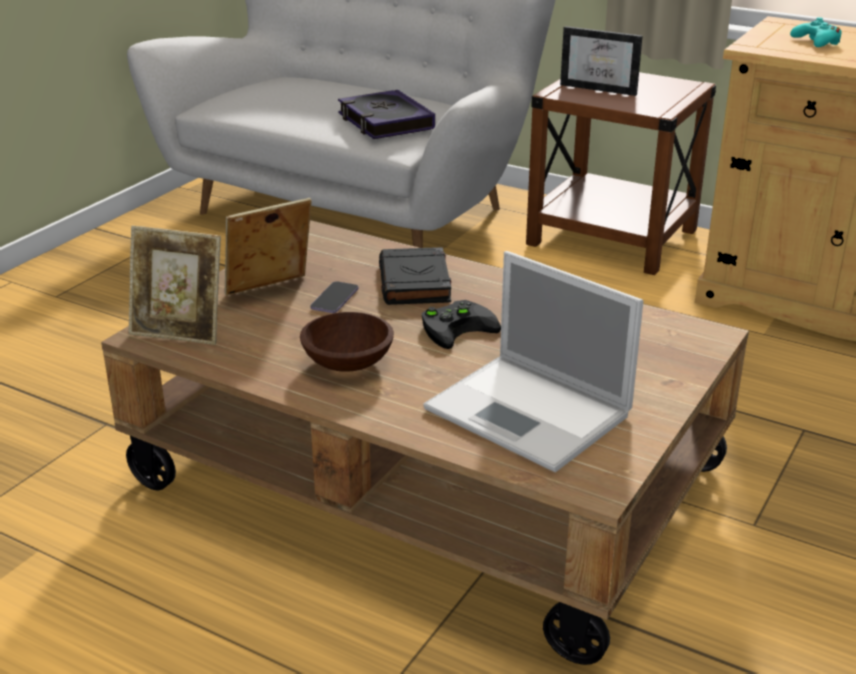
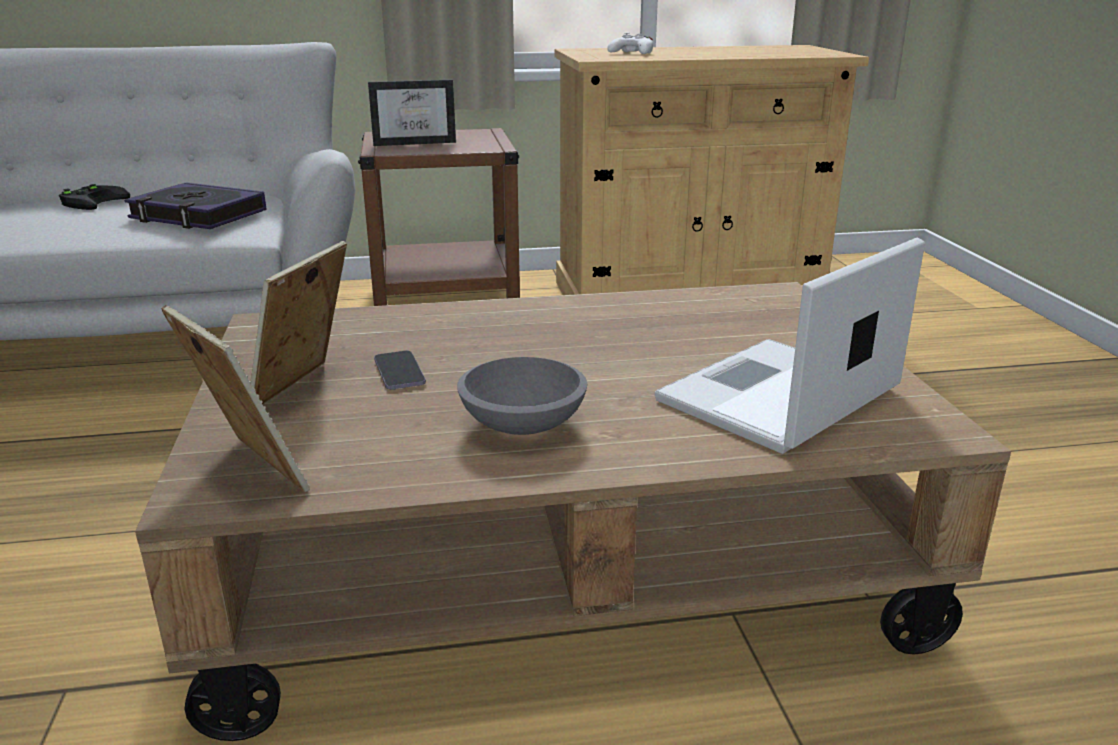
camera: 40 degrees left, 5 degrees down
(179, 331) = (248, 472): picture frame -> picture frame turned 105 degrees counterclockwise
(349, 362) = (524, 423): brown bowl -> grey bowl
(415, 283) = (462, 333): black book -> none
(458, 327) = (574, 354): black game controller -> black game controller (93, 201)
(531, 413) = (776, 397): laptop -> laptop turned 135 degrees clockwise
(816, 42) = (632, 53): turquoise game controller -> white game controller

